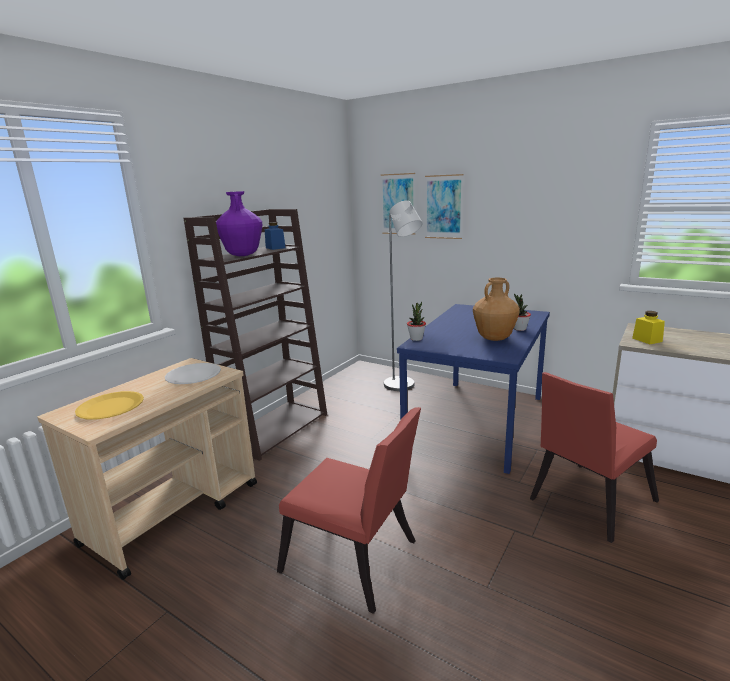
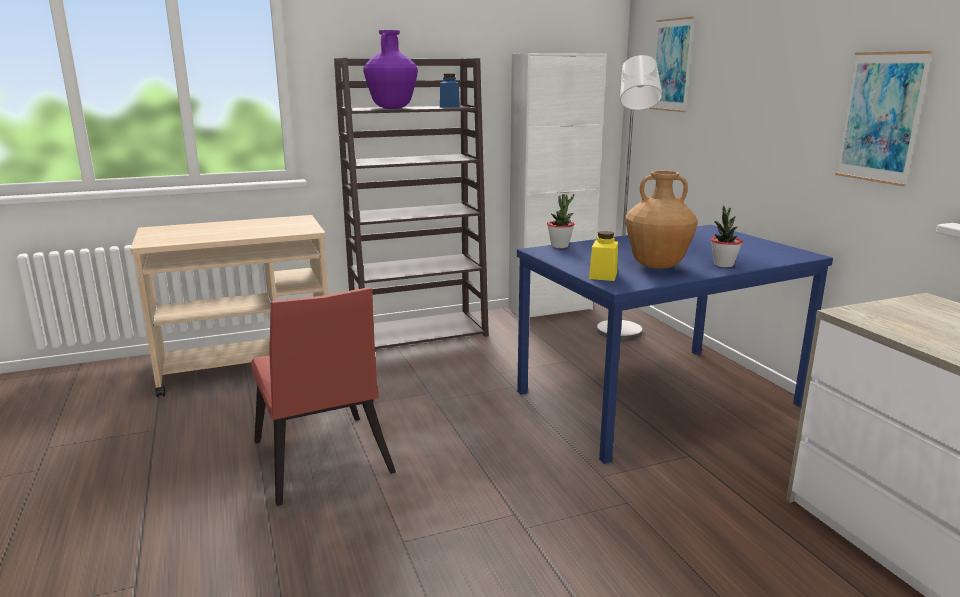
camera: 35 degrees right, 0 degrees up
(110, 407) = (185, 233): yellow plate -> none
(193, 375) = (282, 226): white plate -> none
(338, 381) = (550, 308): none -> white cabinet
(443, 207) = (720, 70): picture -> picture (881, 117)
(587, 502) = (658, 533): red chair -> none
(647, 340) = (889, 316): yellow jar -> yellow jar (603, 275)

